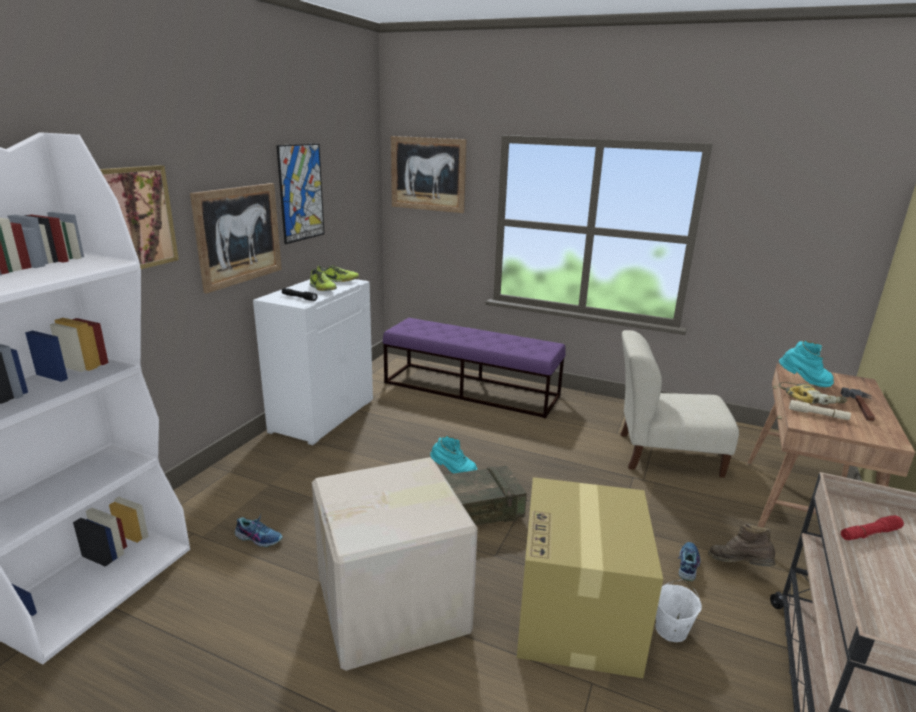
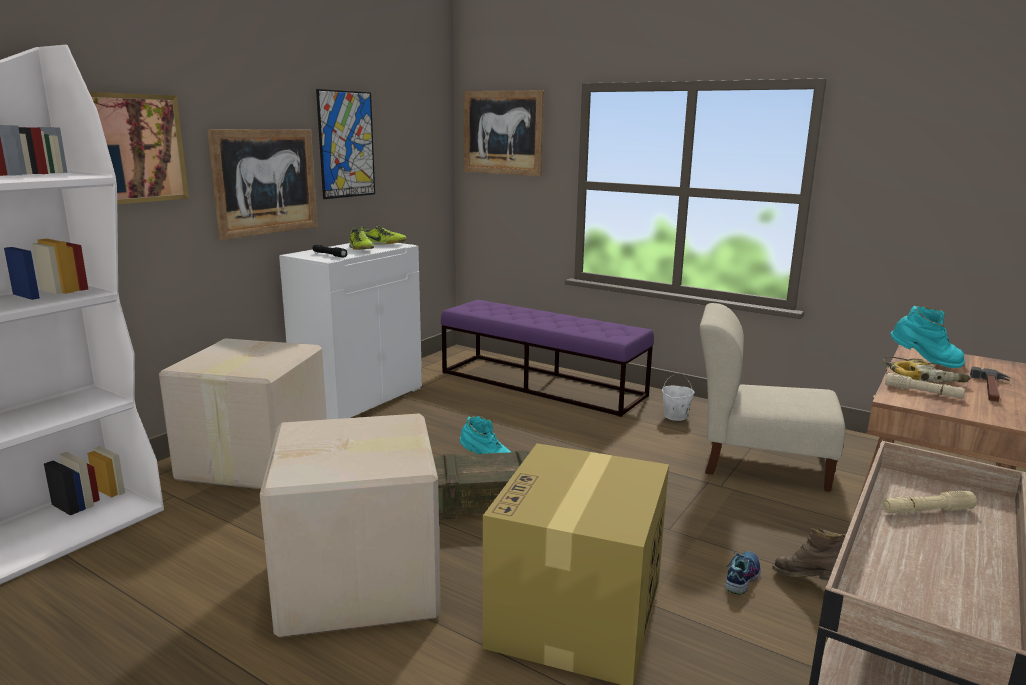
camera: 10 degrees right, 5 degrees down
(251, 489) = (252, 461): none -> cardboard box
(259, 538) = (241, 506): shoe -> none
(671, 630) = (690, 642): white bucket -> white bucket (675, 416)
(869, 534) = (926, 511): red flashlight -> beige flashlight

